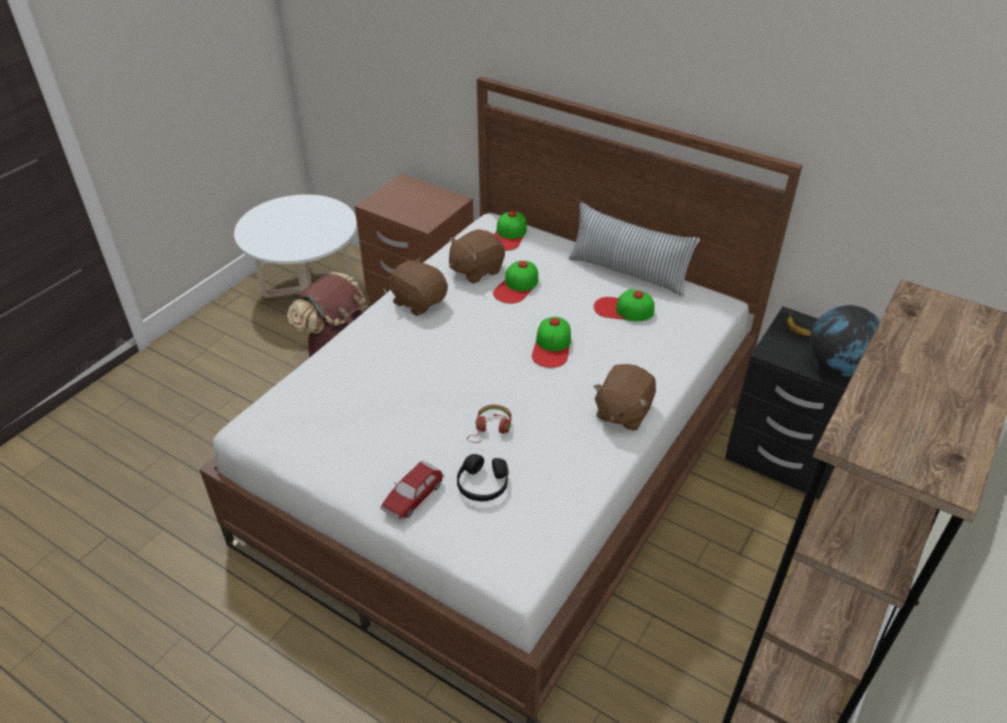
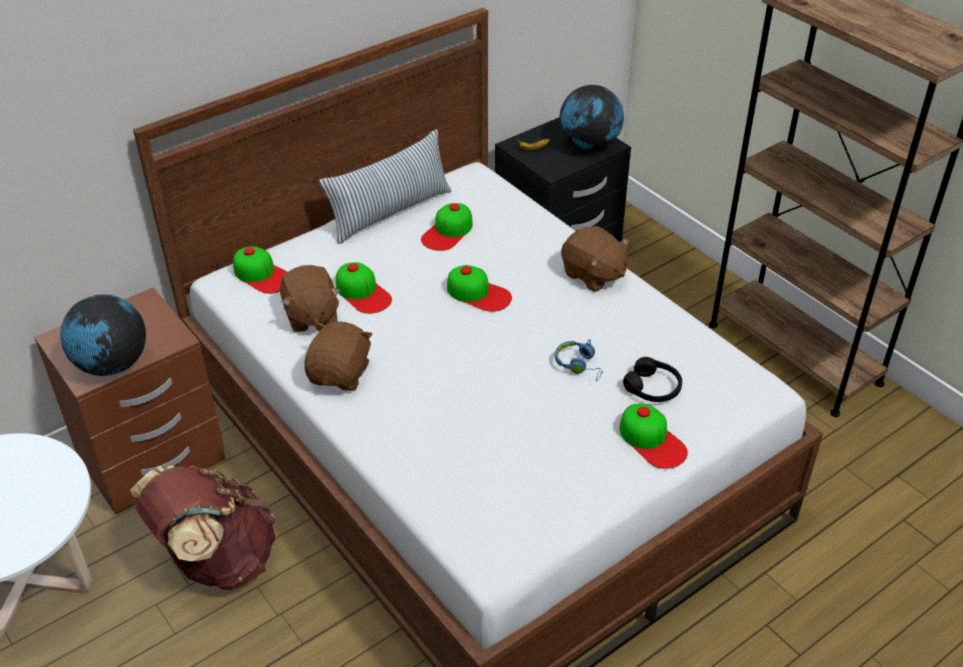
camera: 70 degrees left, 0 degrees up
(388, 208) = (112, 365): none -> globe
(413, 496) = (652, 440): toy car -> cap
(419, 301) = (340, 374): brown plush toy -> brown plush toy turned 135 degrees clockwise
(490, 429) = (579, 365): red headphones -> blue headphones

